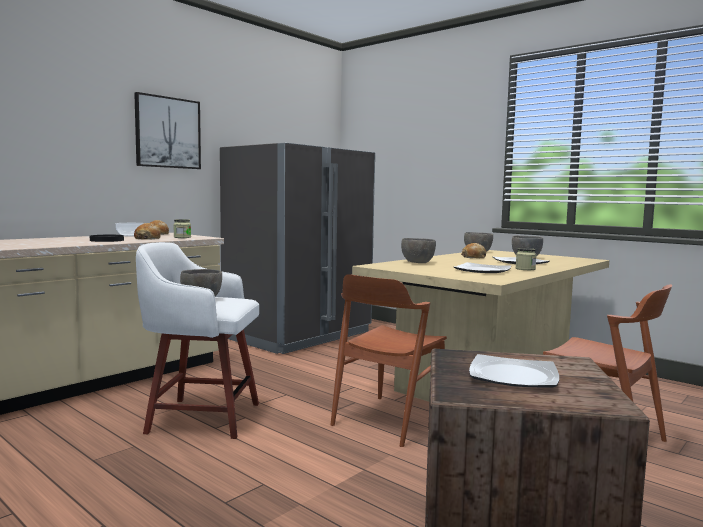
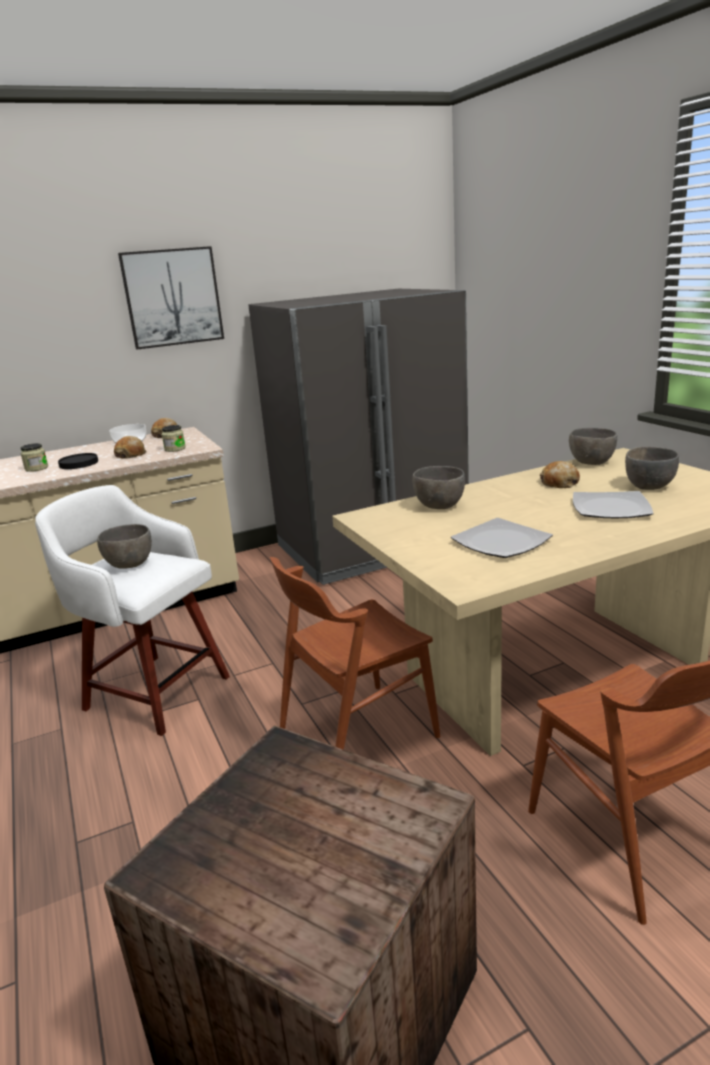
camera: 25 degrees right, 15 degrees up
(512, 375) = (286, 832): plate -> none
(525, 269) = (583, 538): jar -> jar (36, 468)

